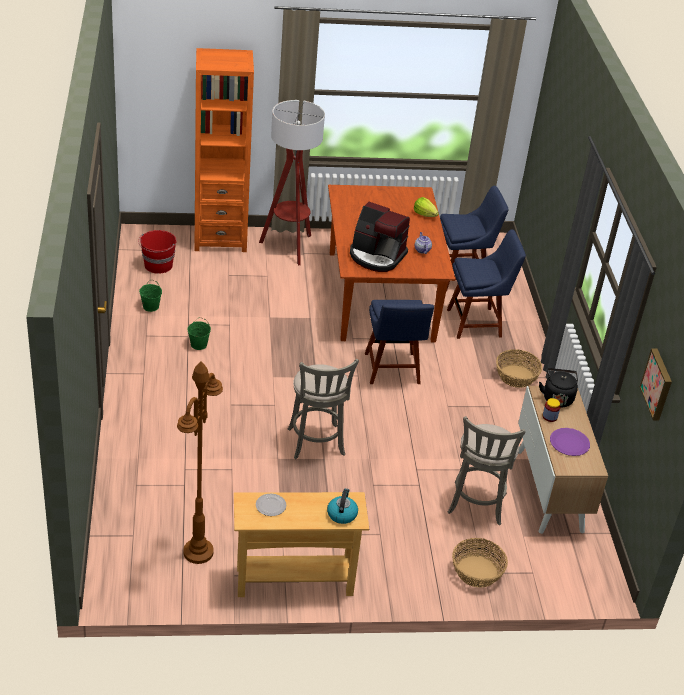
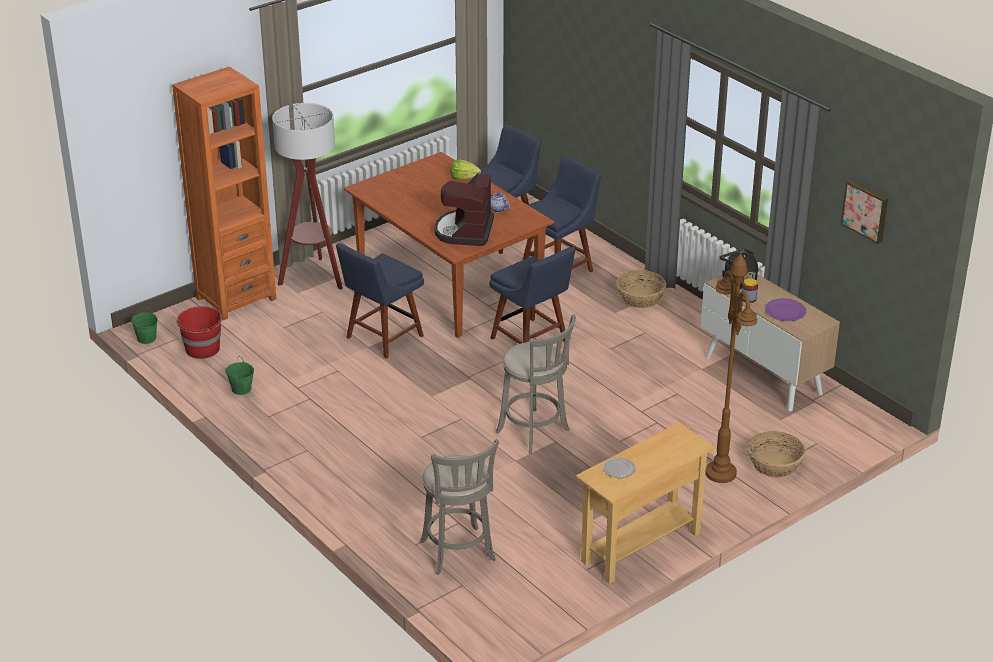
camera: 30 degrees left, 5 degrees down
(198, 344) = (329, 401): green bucket -> green bucket (146, 338)
(198, 552) = (535, 568): brown floor lamp -> brown floor lamp (721, 473)
(286, 315) = (382, 338): none -> blue chair
(342, 514) = (681, 447): kettle -> none
(376, 256) = (465, 231): coffee machine -> coffee machine turned 105 degrees clockwise
(476, 505) = (720, 415): grey stool -> grey stool (458, 553)

